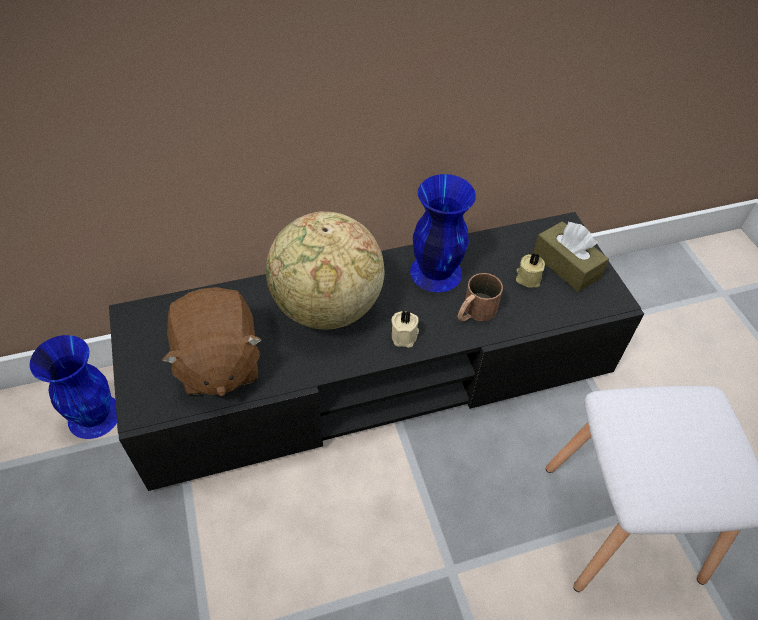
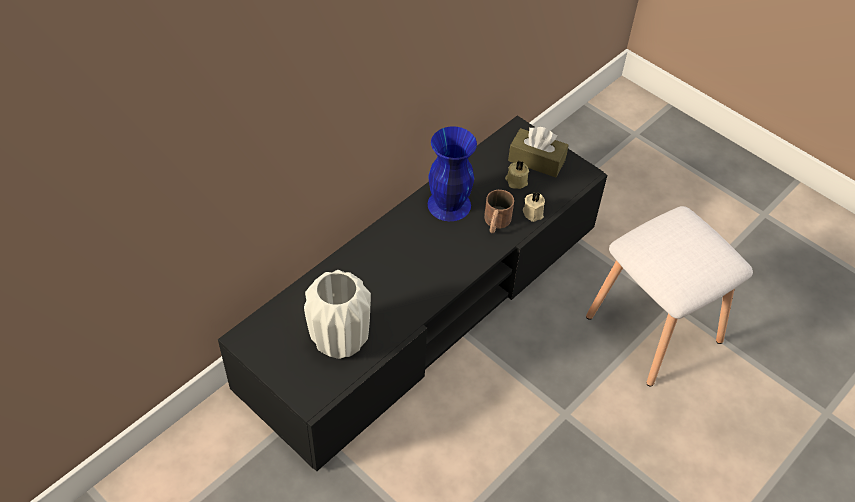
camera: 30 degrees left, 0 degrees up
(94, 415) = (224, 442): blue vase -> none
(218, 363) = (340, 341): brown plush toy -> white vase
(327, 308) = (389, 266): globe -> none
(405, 336) = (460, 261): beige candle -> beige candle (533, 212)

